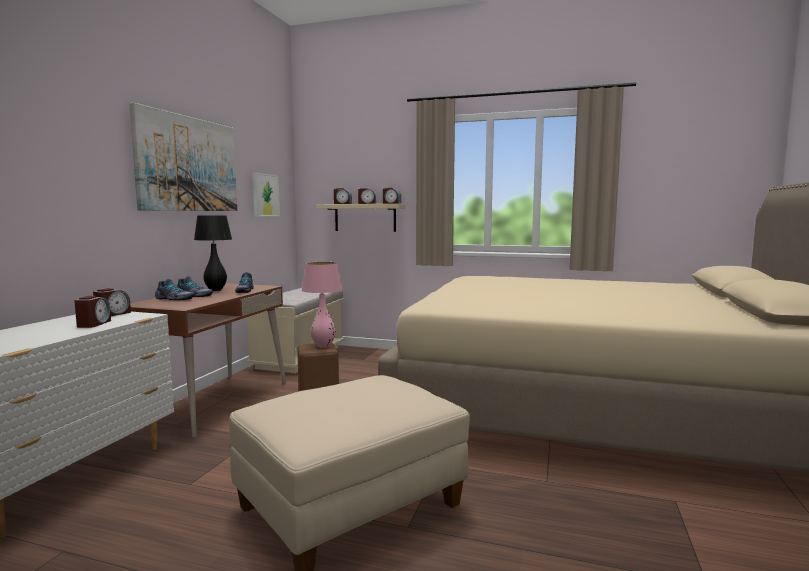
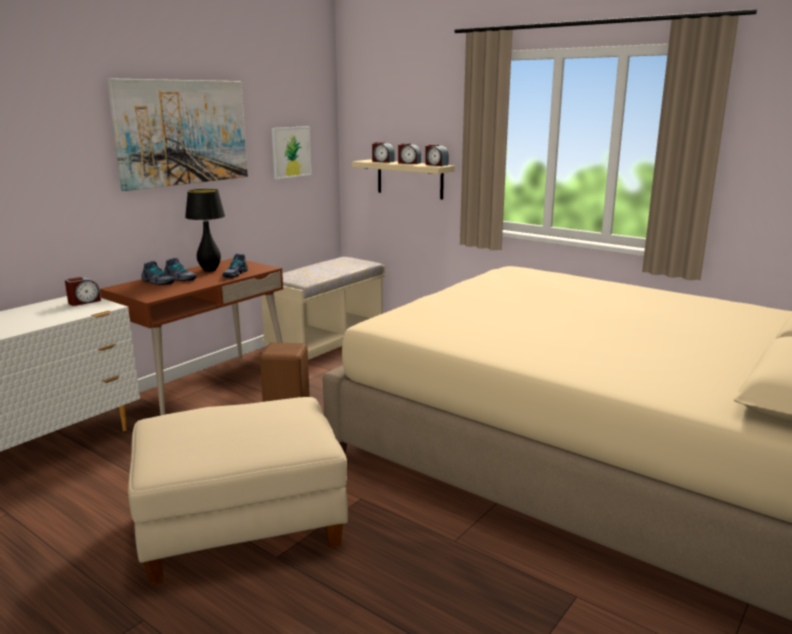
camera: 20 degrees right, 10 degrees up
(94, 324) = (56, 315): alarm clock -> none
(323, 346) = (290, 348): pink table lamp -> none

